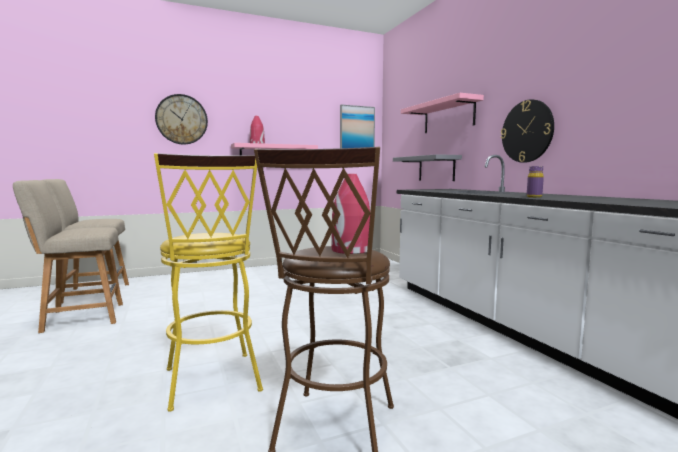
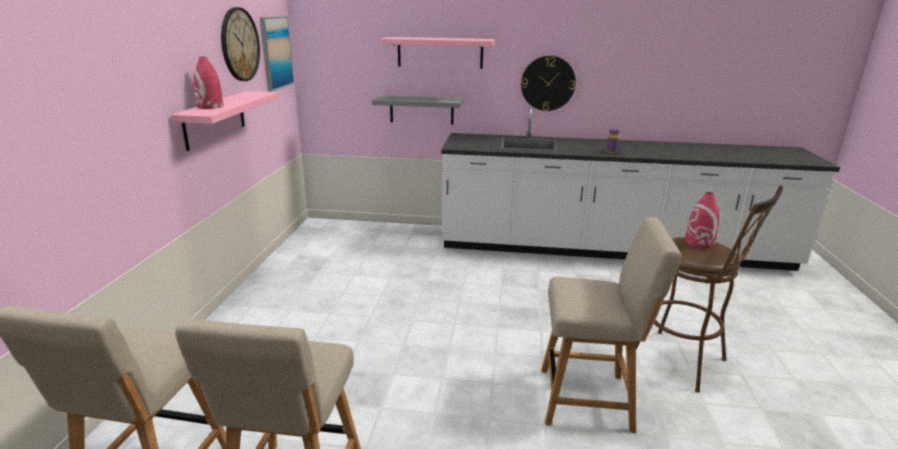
camera: 60 degrees left, 15 degrees up
(181, 119) = (101, 85): wall clock -> wall clock (239, 44)
(213, 384) = (591, 399): yellow stool -> beige chair

